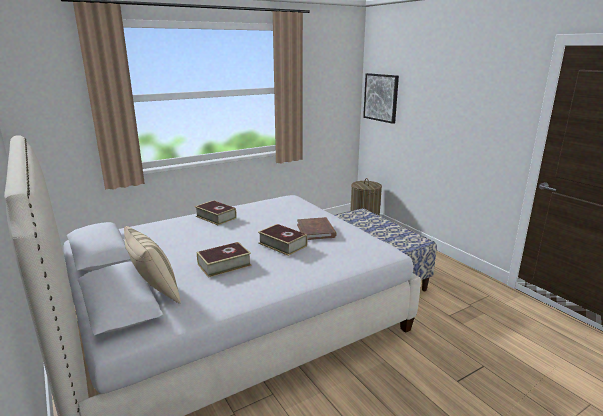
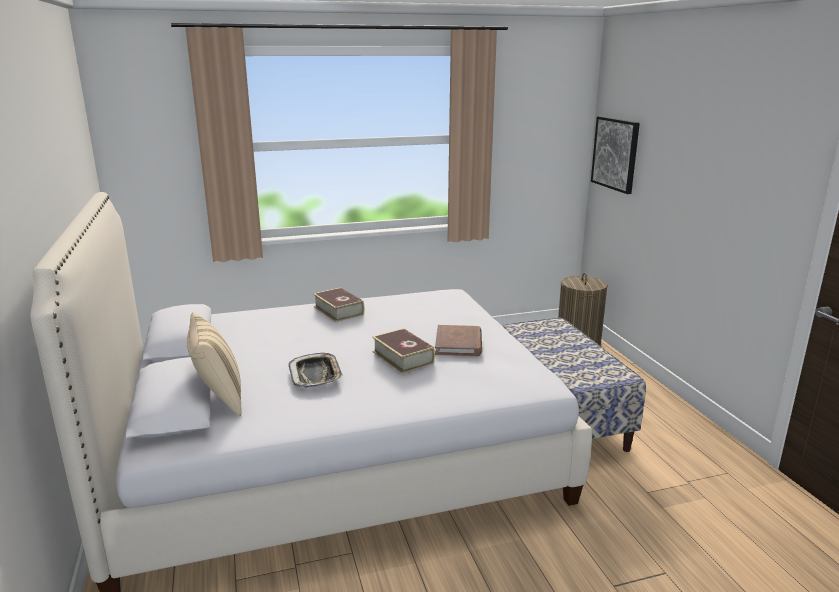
camera: 15 degrees right, 0 degrees up
(224, 265) = (316, 375): book -> tray

